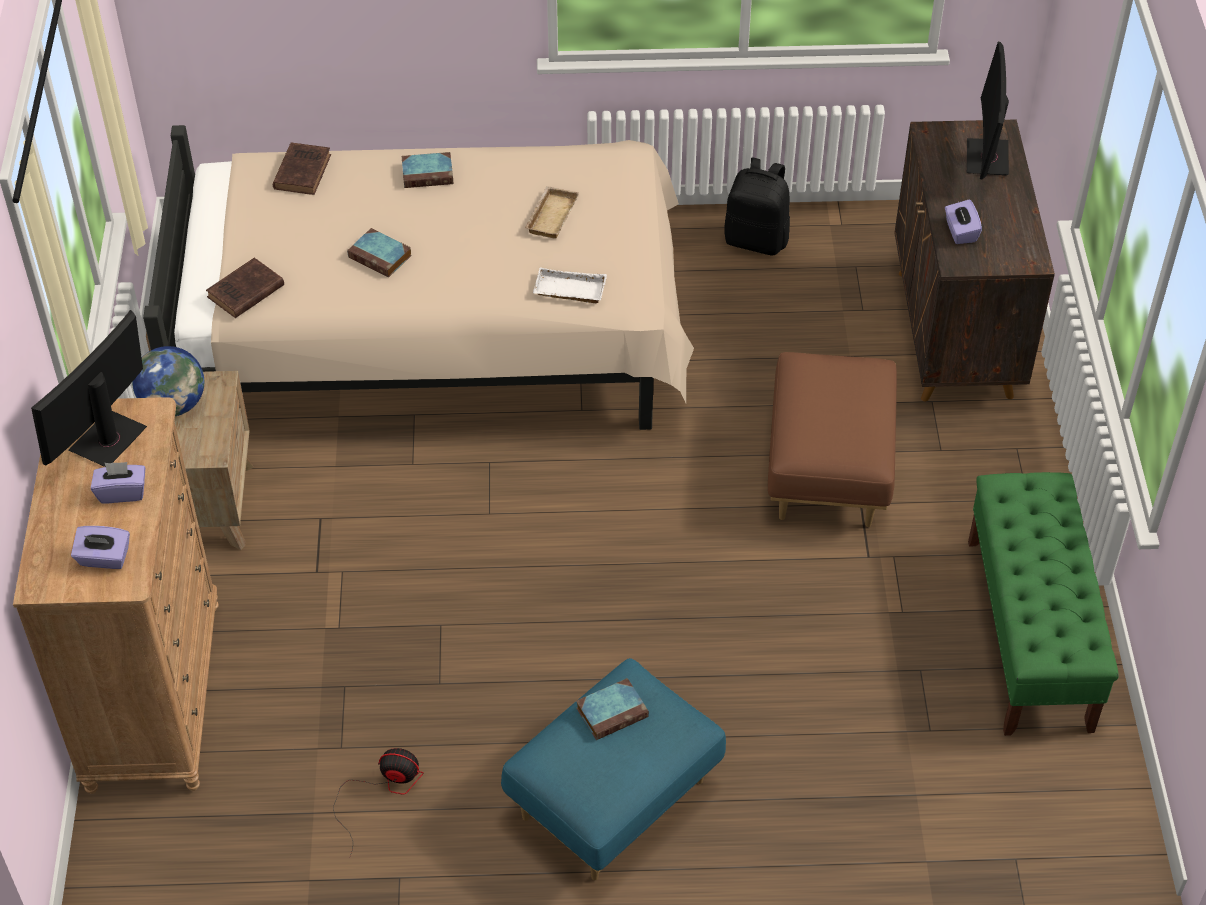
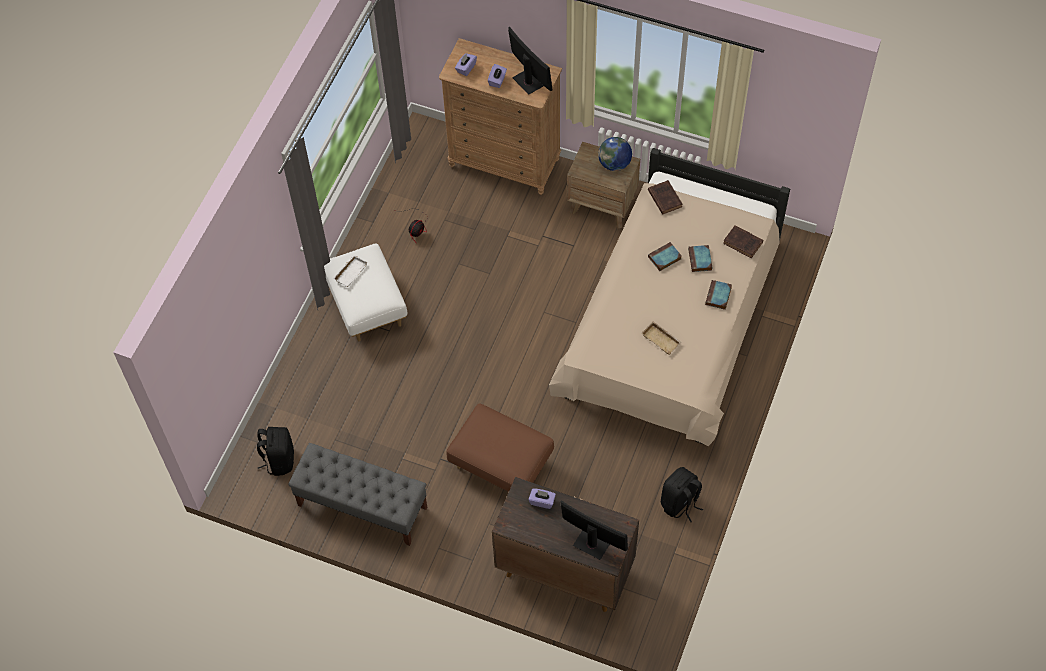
camera: 115 degrees right, 10 degrees up
(568, 291) = (603, 329): white tray -> white tray (350, 272)
(613, 711) = (377, 285): book -> book (700, 260)
(614, 802) = (366, 306): blue ottoman -> white ottoman
(1028, 804) = (279, 460): none -> black backpack
(1029, 634) = (362, 506): green bench -> grey bench

